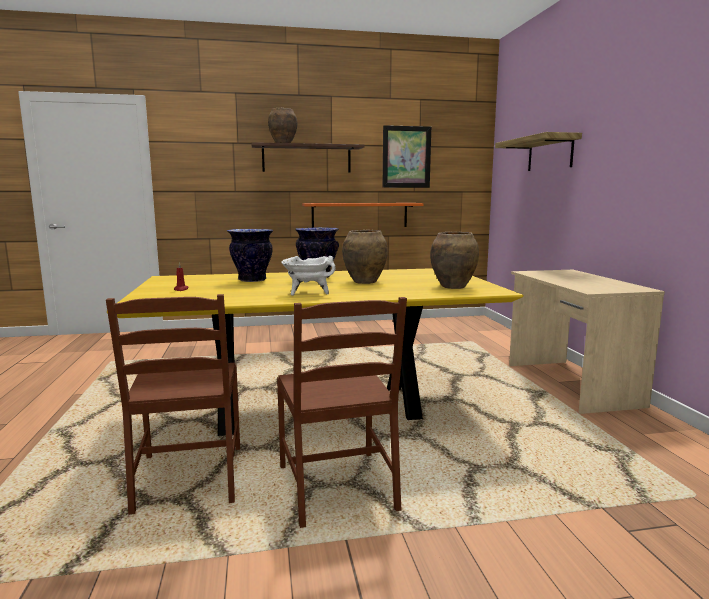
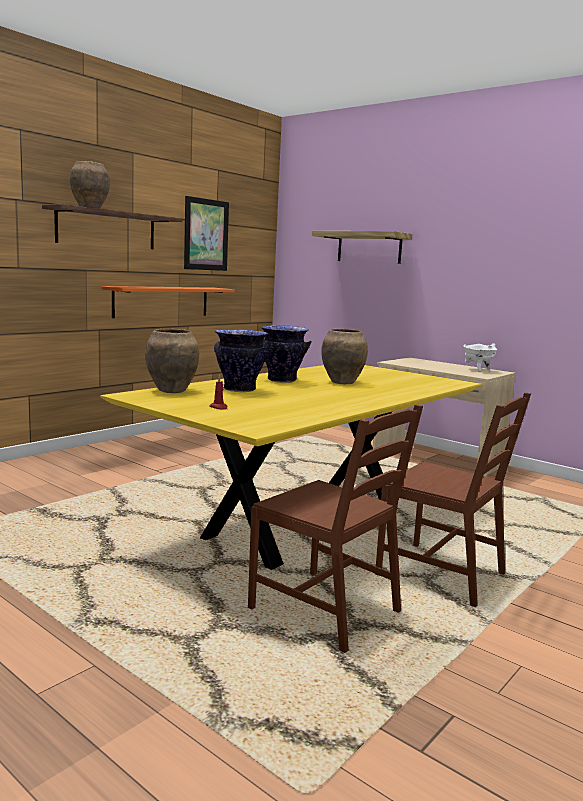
camera: 40 degrees left, 0 degrees up
(307, 293) = (347, 398): white cooking pot -> white cooking pot (477, 370)
(453, 287) = (419, 381): brown vase -> brown vase (172, 390)

